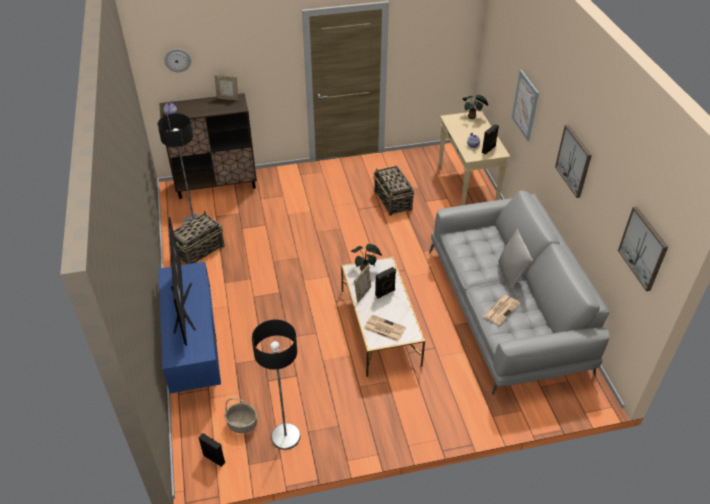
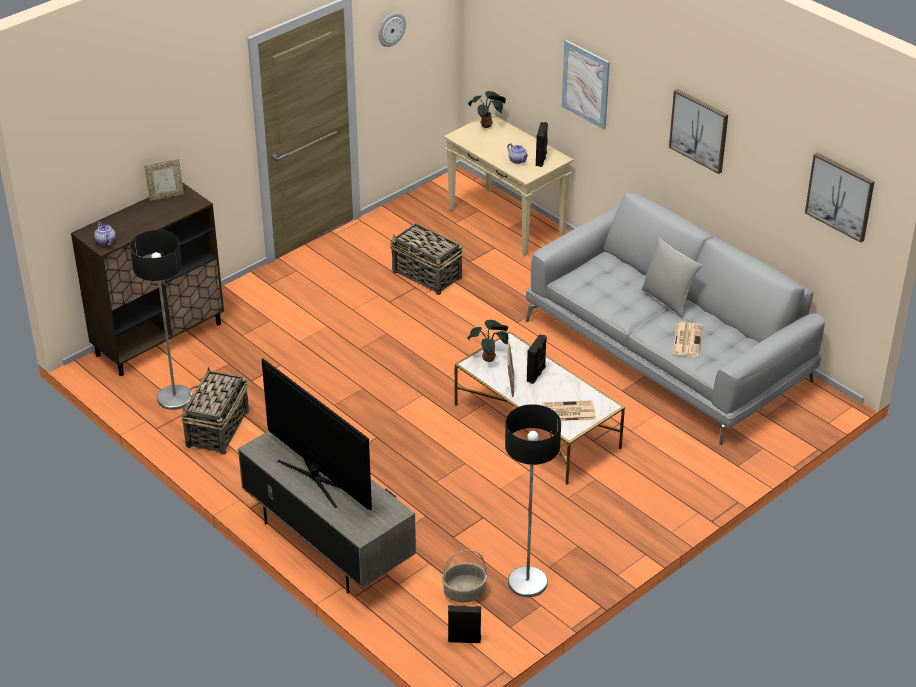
camera: 30 degrees left, 5 degrees down
(177, 60) = (94, 158): wall clock -> wall clock (391, 29)
(194, 350) = (327, 543): blue tv stand -> grey tv stand

